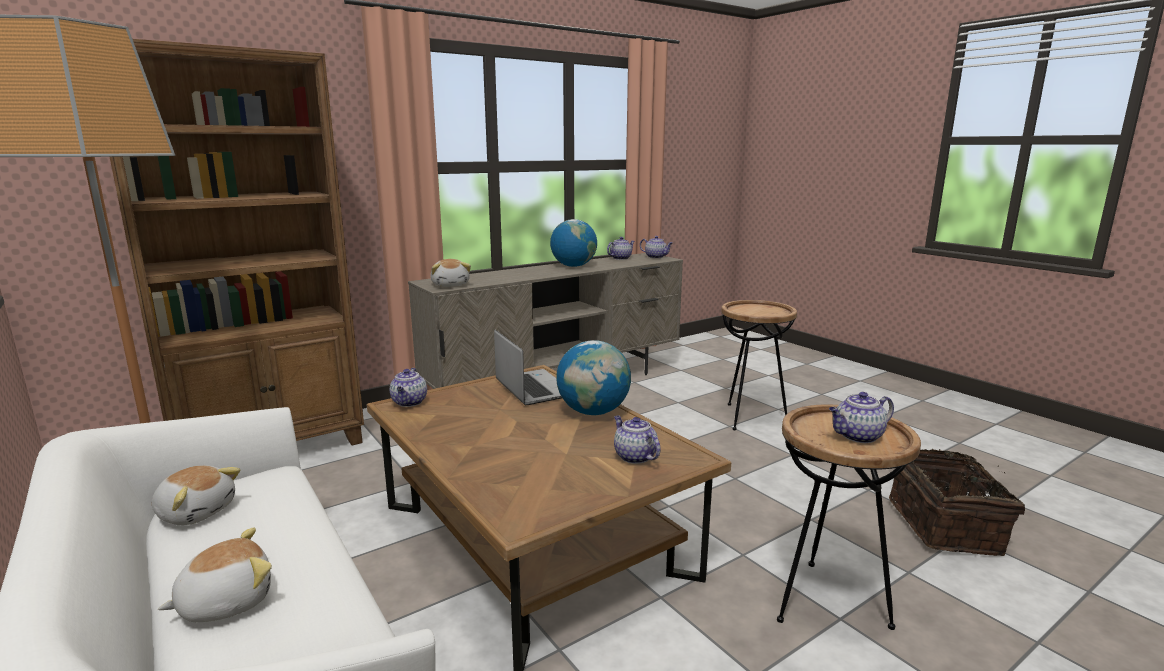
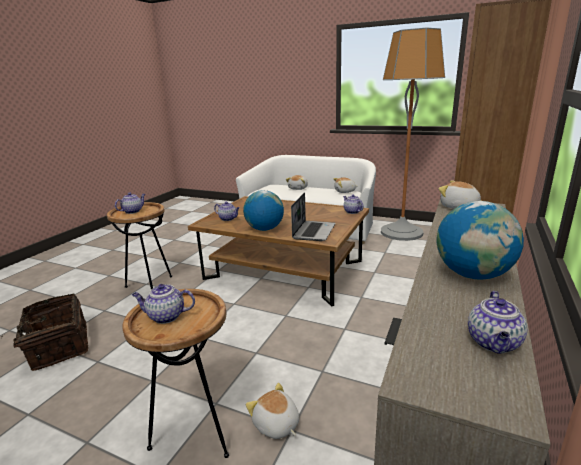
camera: 150 degrees right, 5 degrees up
(532, 388) = (313, 231): laptop -> laptop turned 105 degrees counterclockwise
(656, 257) = (453, 388): teapot -> teapot (165, 316)
(687, 406) = (276, 425): none -> plush toy

